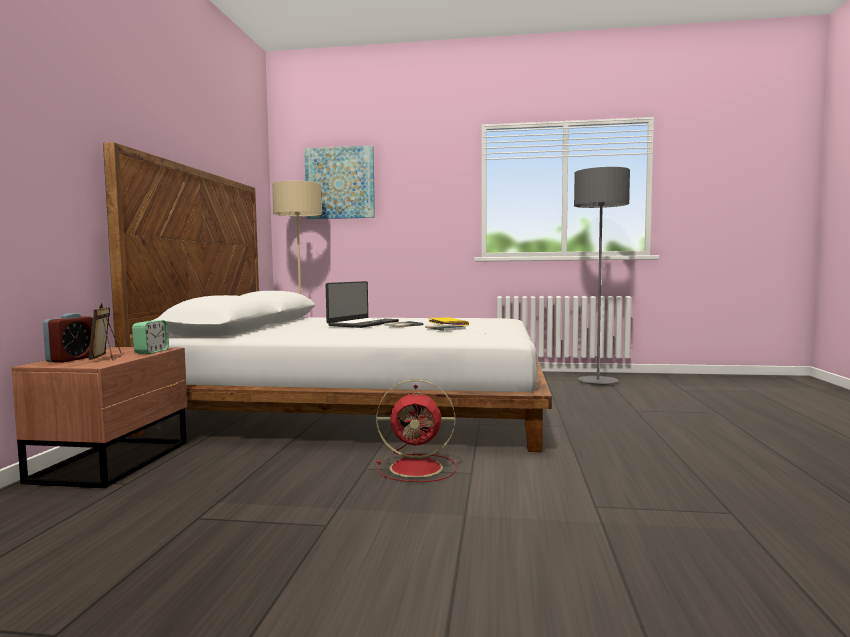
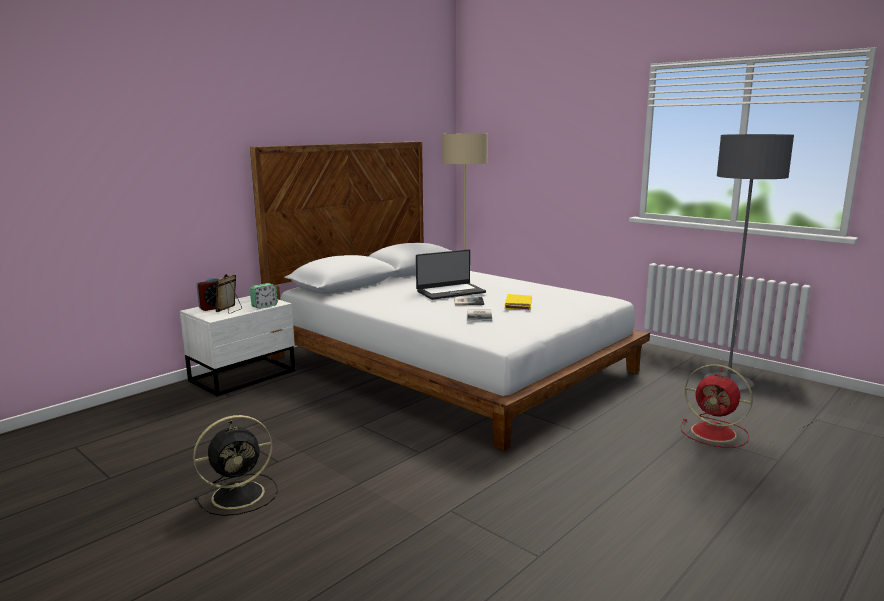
camera: 35 degrees right, 10 degrees up
(116, 461) = (245, 376): brown nightstand -> white nightstand
(339, 573) = (240, 494): none -> black fan
(340, 183) = (511, 128): picture -> none
(419, 468) = (393, 436): red fan -> red fan (715, 433)

